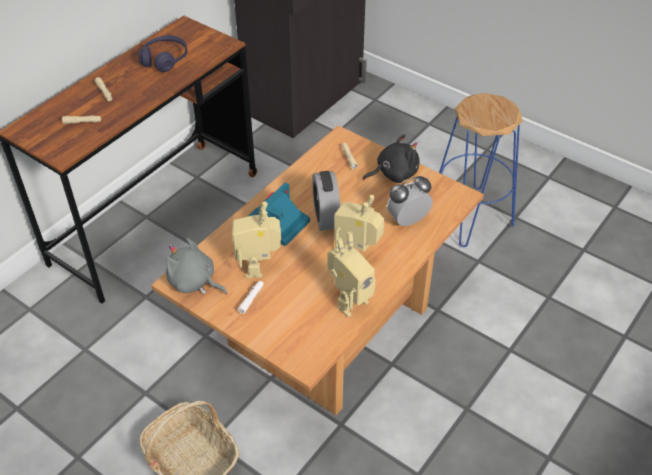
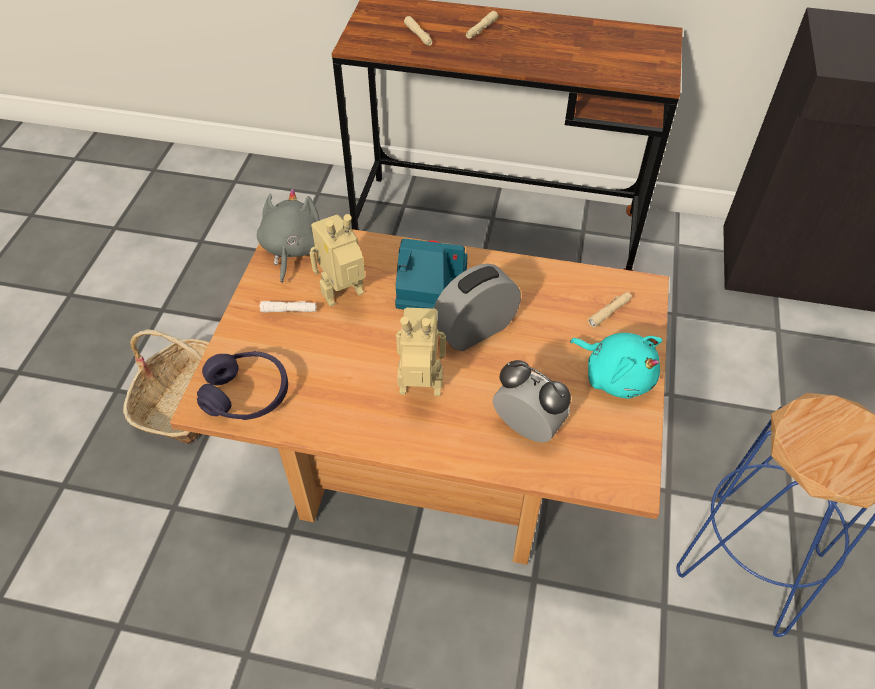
camera: 65 degrees right, 5 degrees up
(164, 60) = (579, 47): purple headphones -> purple headphones (247, 394)
(349, 301) = (330, 412): toy robot -> none
(394, 173) = (615, 376): black plush toy -> turquoise plush toy

